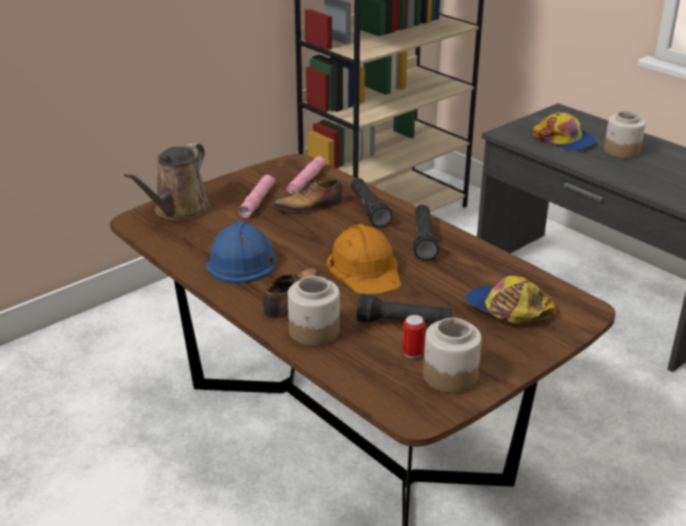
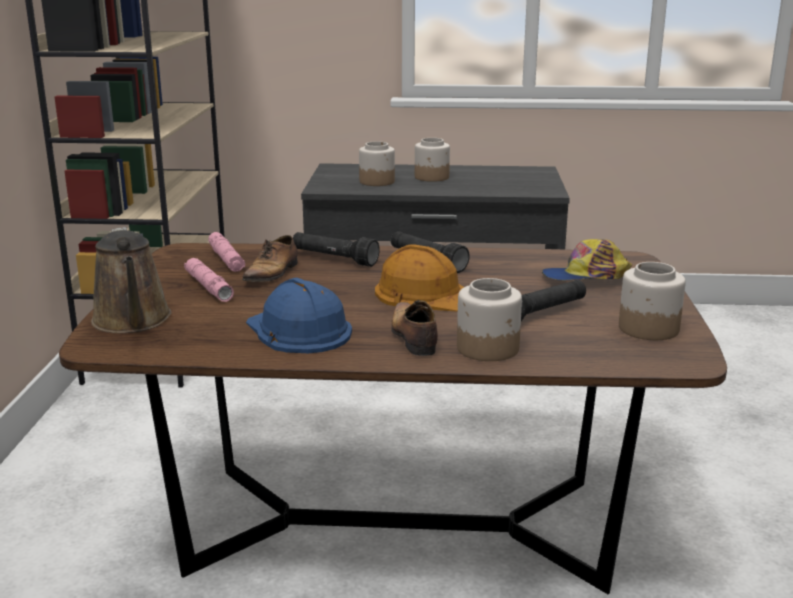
camera: 45 degrees left, 10 degrees down
(412, 353) = (592, 328): can -> none
(564, 140) = (377, 181): cap -> jar

